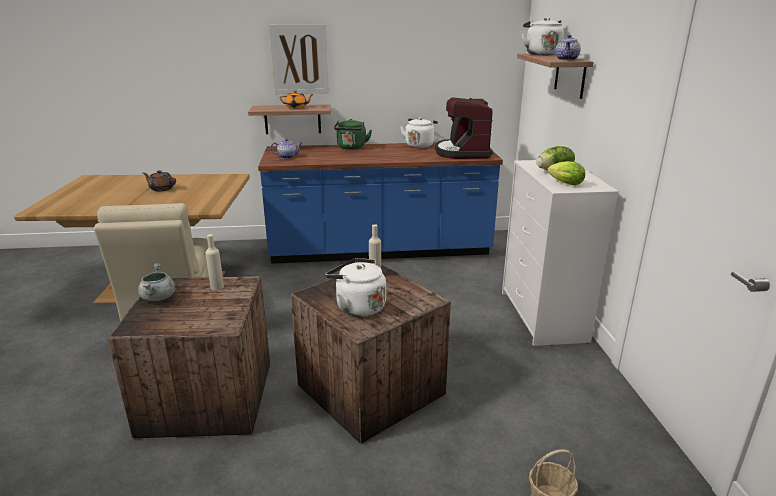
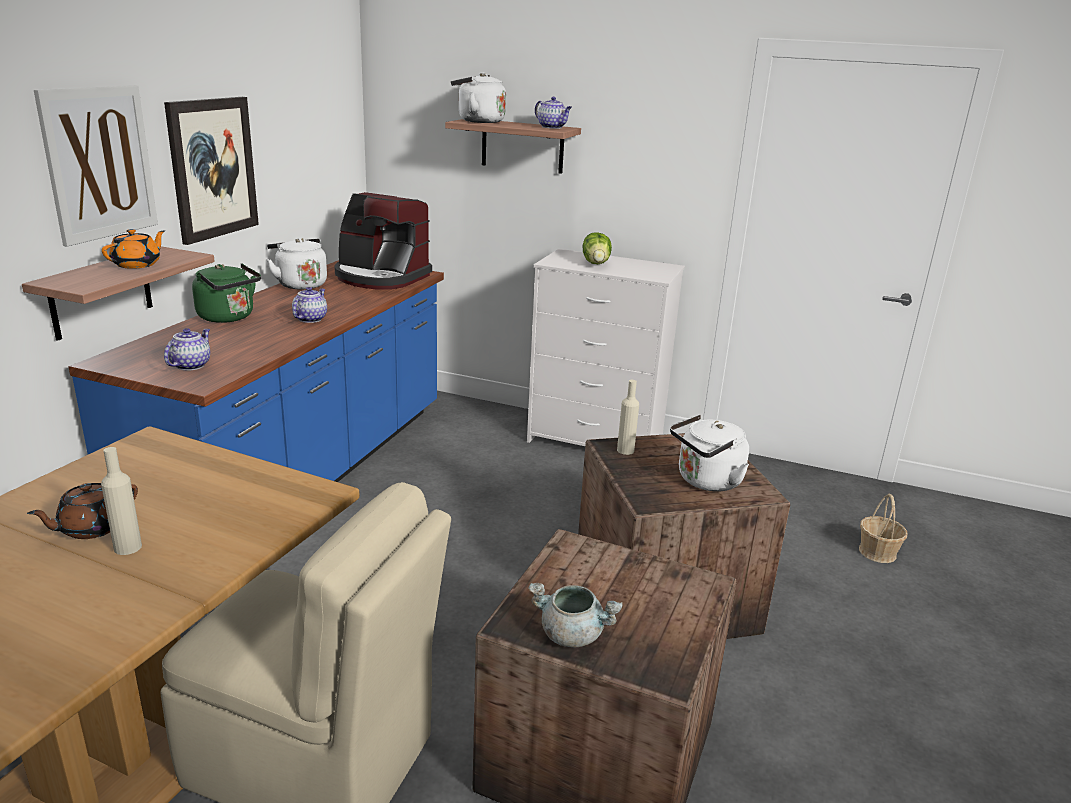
camera: 65 degrees left, 0 degrees up
(217, 287) = (571, 571): beige bottle -> beige bottle (128, 547)
(372, 157) = (310, 319): none -> teapot
(374, 70) = (213, 168): none -> picture
(563, 183) = (643, 272): lettuce -> none

